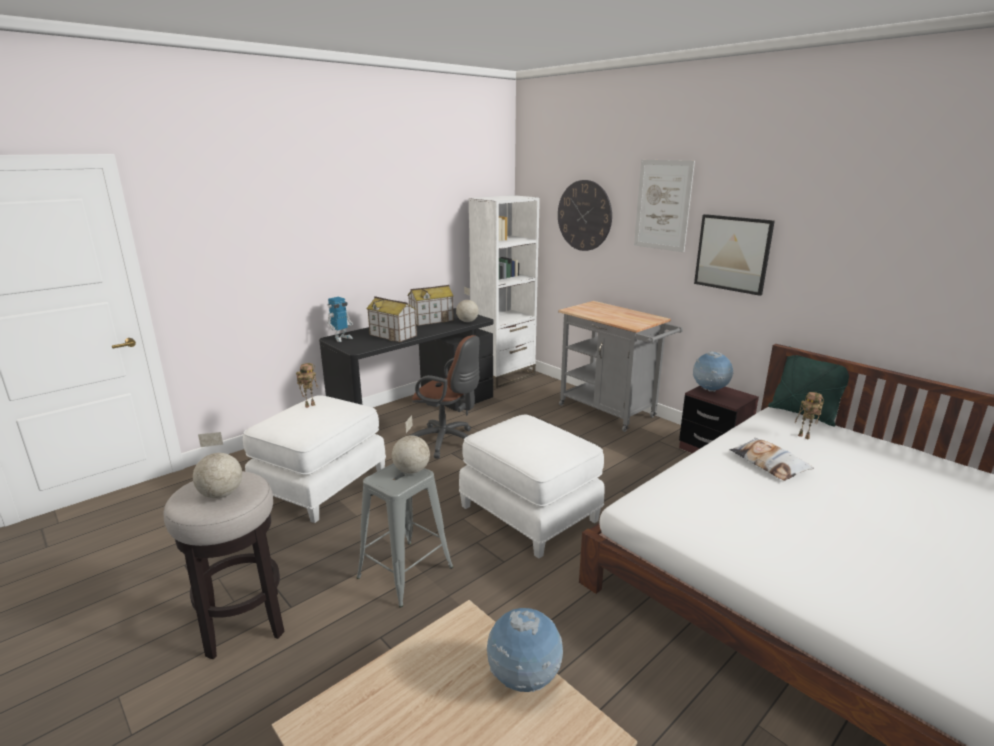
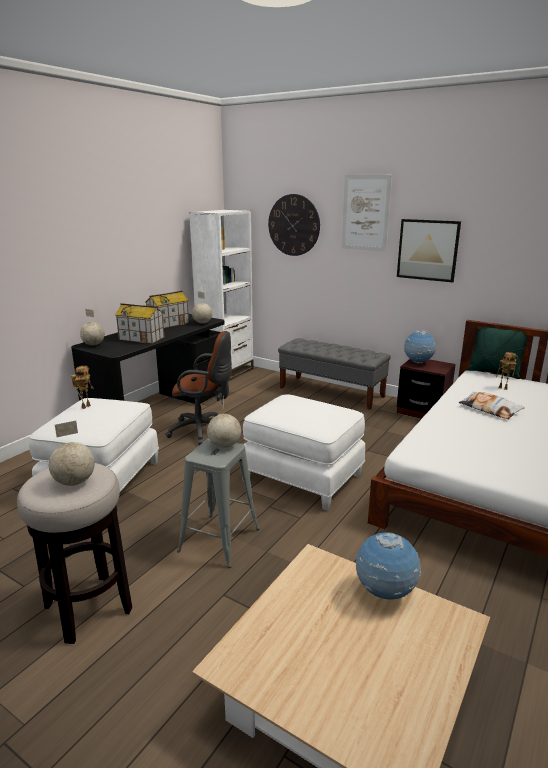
camera: 15 degrees left, 0 degrees up
(341, 338) = (93, 344): toy robot -> globe
(611, 413) = (331, 392): grey cart -> grey bench

